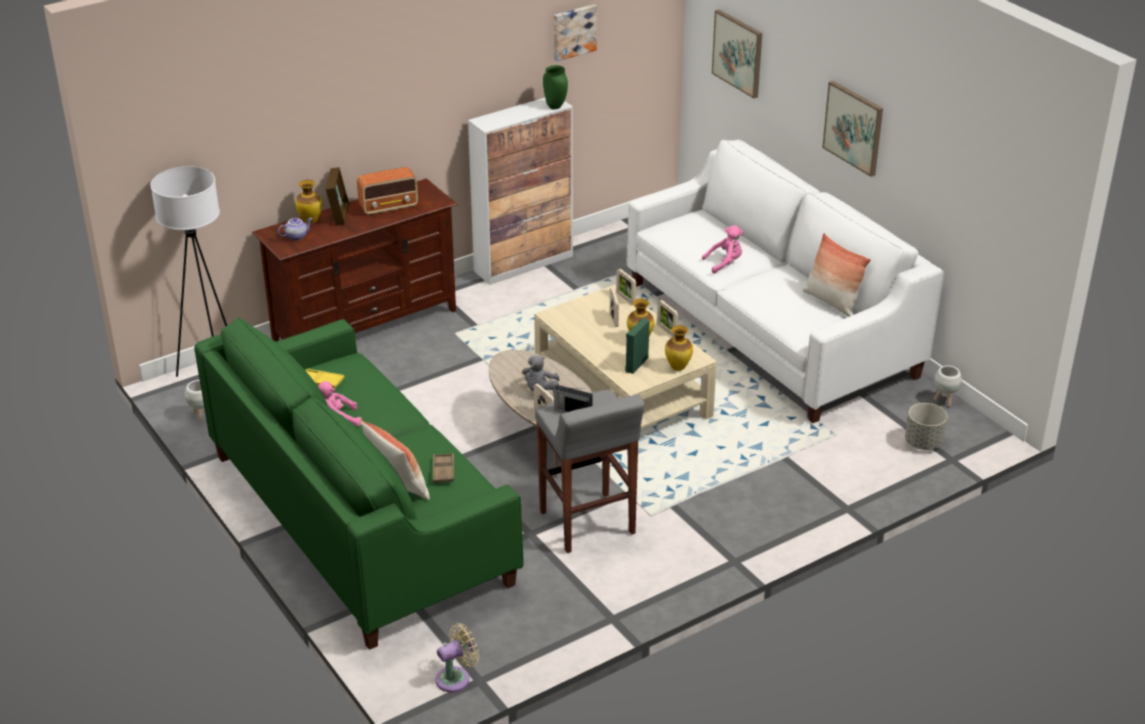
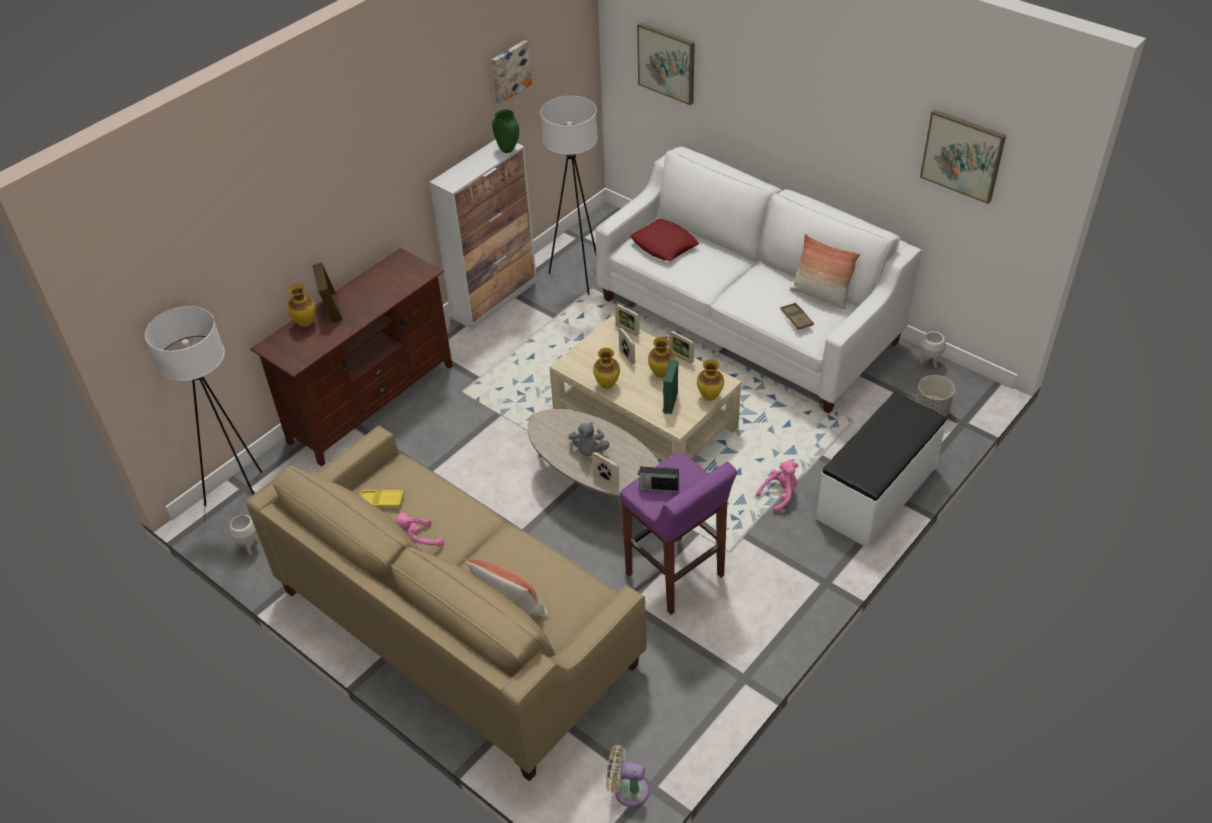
camera: 15 degrees left, 10 degrees up
(296, 236) = (299, 345): teapot -> none
(360, 518) = (457, 627): green sofa -> beige sofa
(389, 206) = (378, 289): radio -> none
(443, 471) = (548, 578): brown tray -> brown tray (796, 318)
(456, 678) = (627, 790): beige fan -> beige fan turned 120 degrees counterclockwise
(581, 339) = (606, 385): none -> vase
(587, 524) = (675, 576): grey stool -> purple stool
(616, 260) = (578, 277): none -> white floor lamp
(695, 231) = (664, 245): none -> red pillow
(725, 263) = (706, 274): pink plush toy -> pink plush toy (780, 495)
(828, 500) = (877, 493): none -> white bench
(854, 127) = (810, 125): picture -> picture (962, 155)

